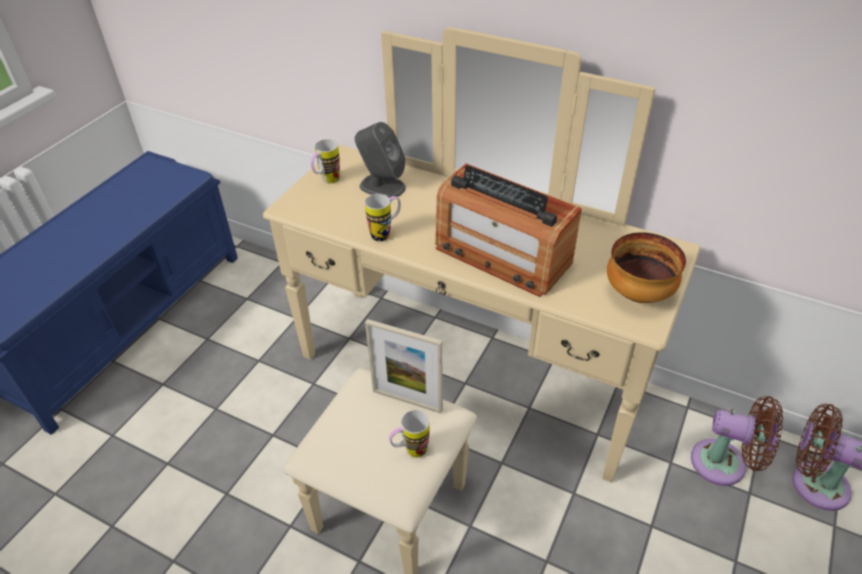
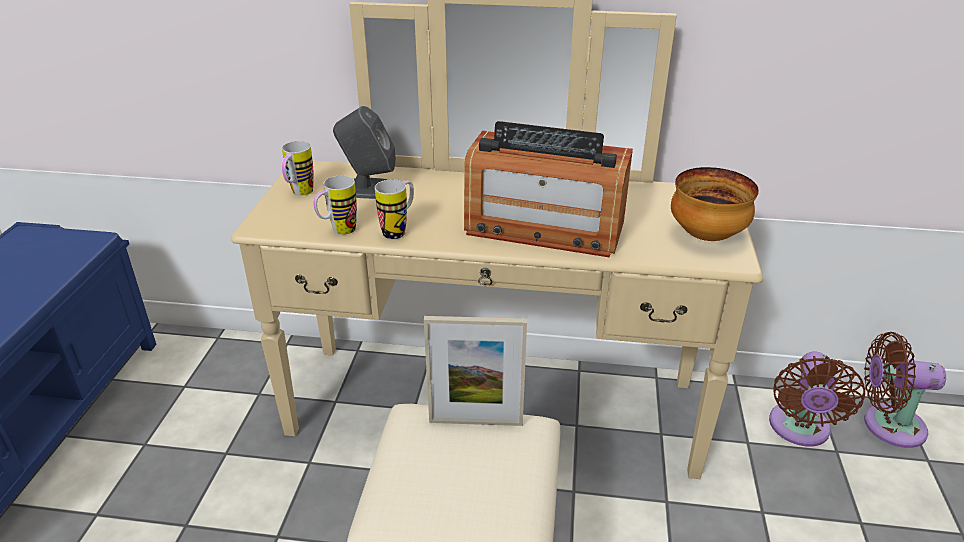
camera: 20 degrees left, 10 degrees down
(410, 451) = (507, 476): mug -> mug (338, 232)
(724, 464) = (799, 430): brown fan -> brown fan turned 105 degrees clockwise

